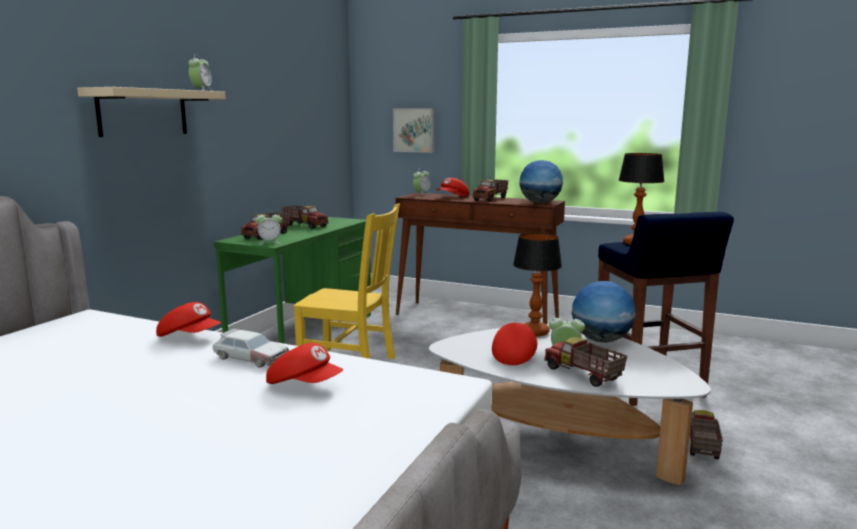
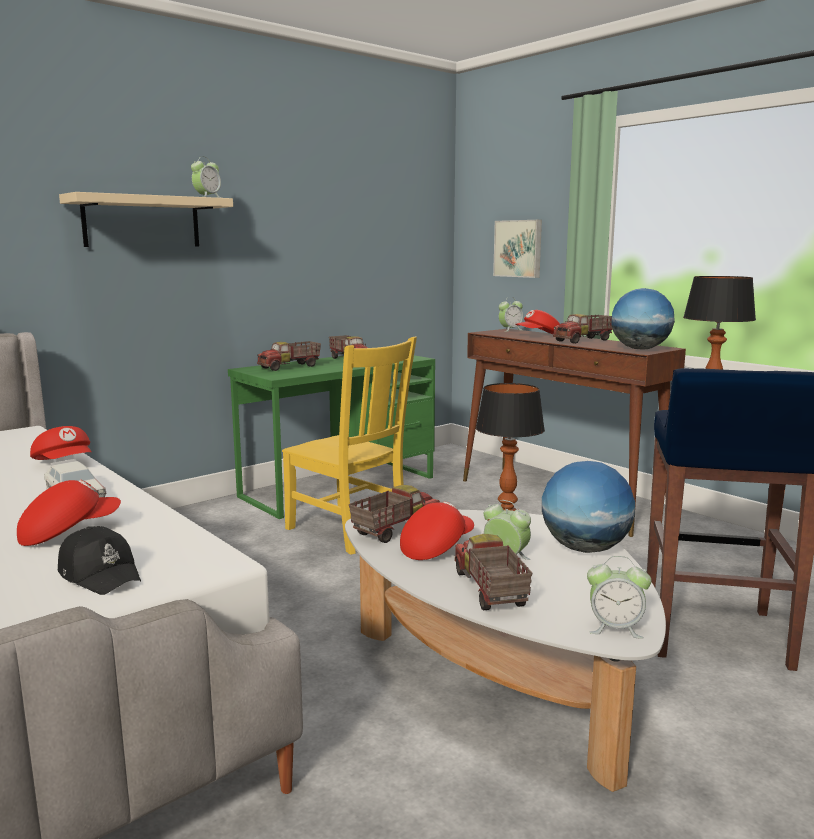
camera: 25 degrees right, 0 degrees up
(269, 242) = (276, 374): alarm clock -> alarm clock (615, 628)
(305, 385) = (68, 533): red cap -> red cap turned 90 degrees counterclockwise
(389, 406) = (100, 574): none -> black cap
(701, 445) = (710, 741): toy truck -> toy truck (394, 529)

